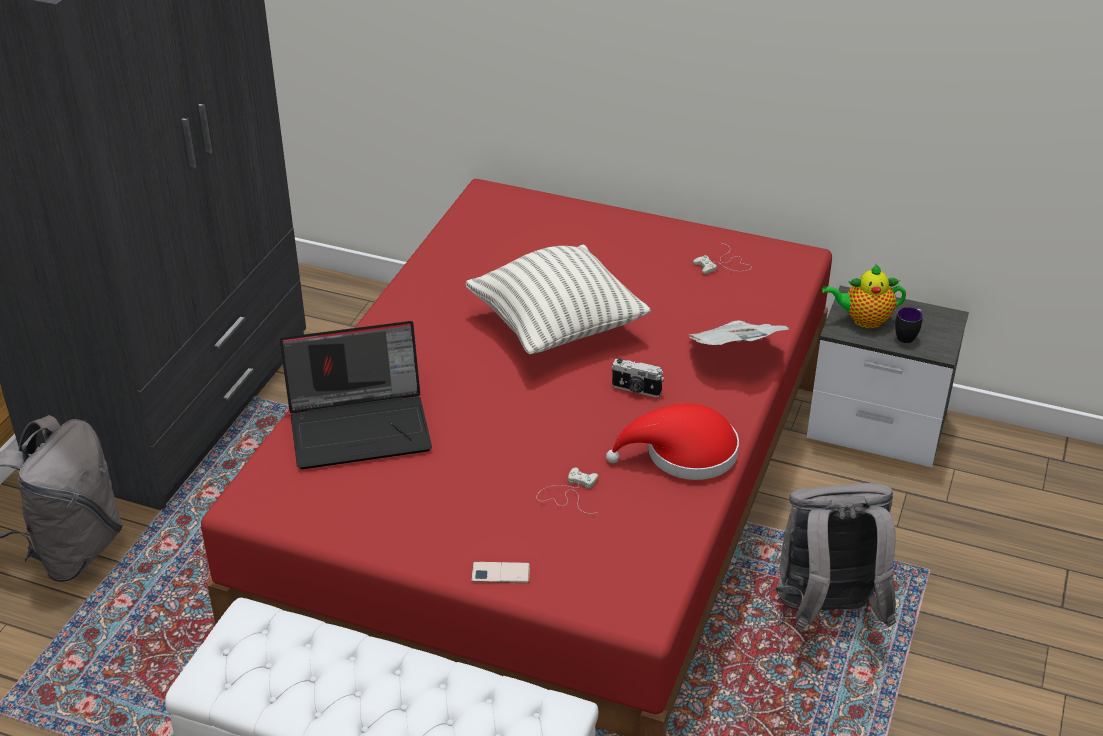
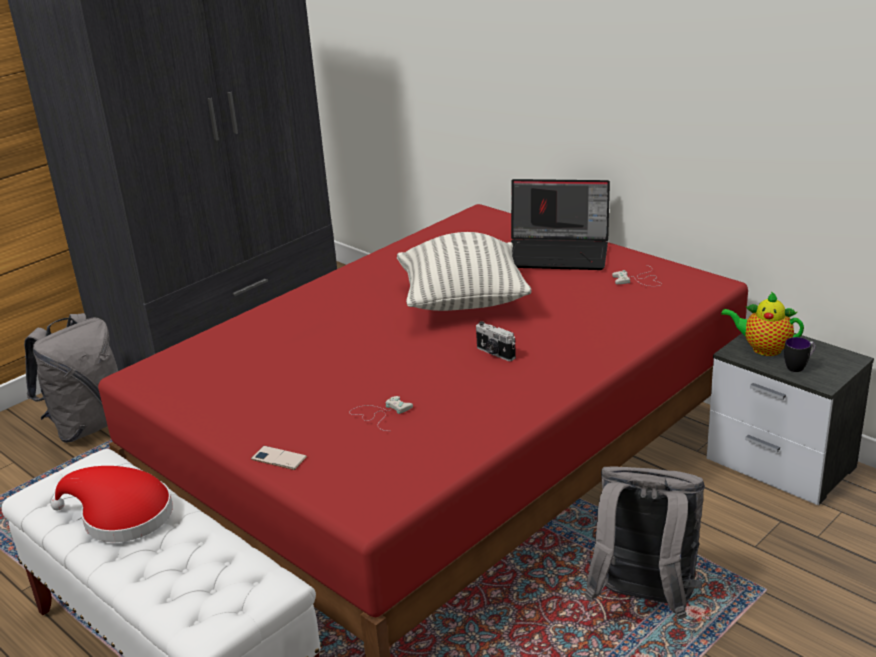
camera: 25 degrees right, 10 degrees down
(361, 426) = (260, 342): laptop -> laptop (559, 252)
(683, 454) = (499, 404): red hat -> red hat (121, 516)
(735, 353) = (602, 342): newspaper -> none

